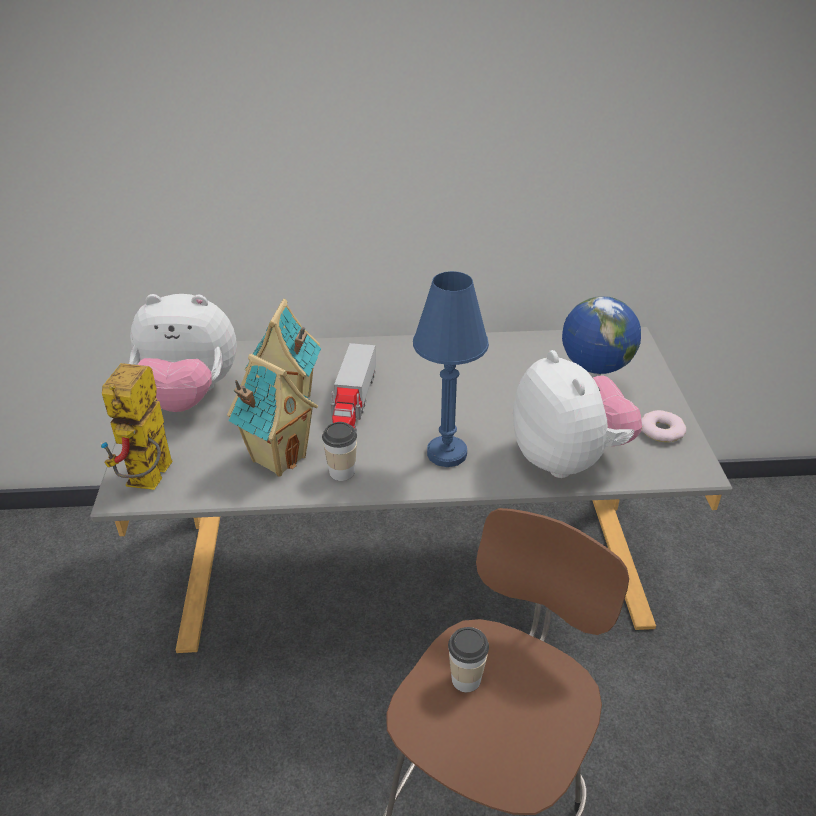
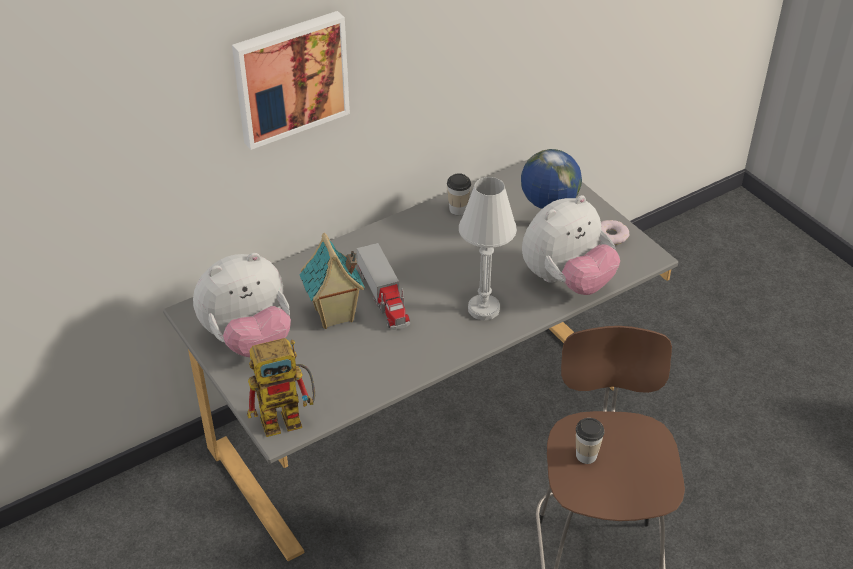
camera: 30 degrees left, 5 degrees up
(150, 482) = (289, 417): toy robot -> toy robot turned 90 degrees counterclockwise
(278, 458) = (367, 360): toy house -> none
(309, 118) = (290, 77): none -> picture
(342, 472) = (423, 352): cup -> cup (458, 209)
(447, 453) = (484, 309): blue table lamp -> white table lamp
(568, 459) = (566, 281): plush toy -> plush toy turned 105 degrees clockwise

